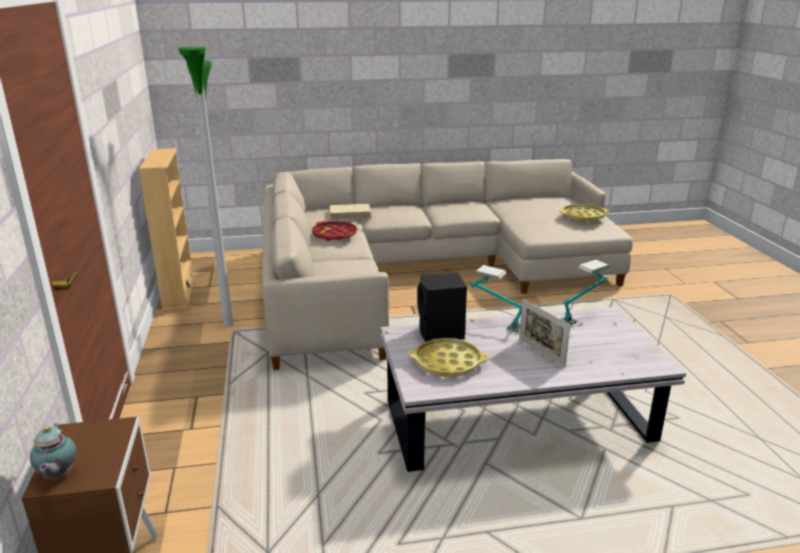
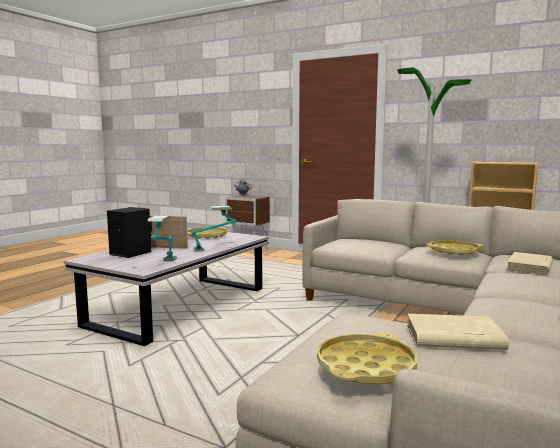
camera: 130 degrees right, 15 degrees down
(334, 235) = (453, 251): red tray -> yellow tray
(441, 333) = (233, 240): black speaker -> black speaker (130, 253)
(526, 210) = (453, 337): none -> beige book

